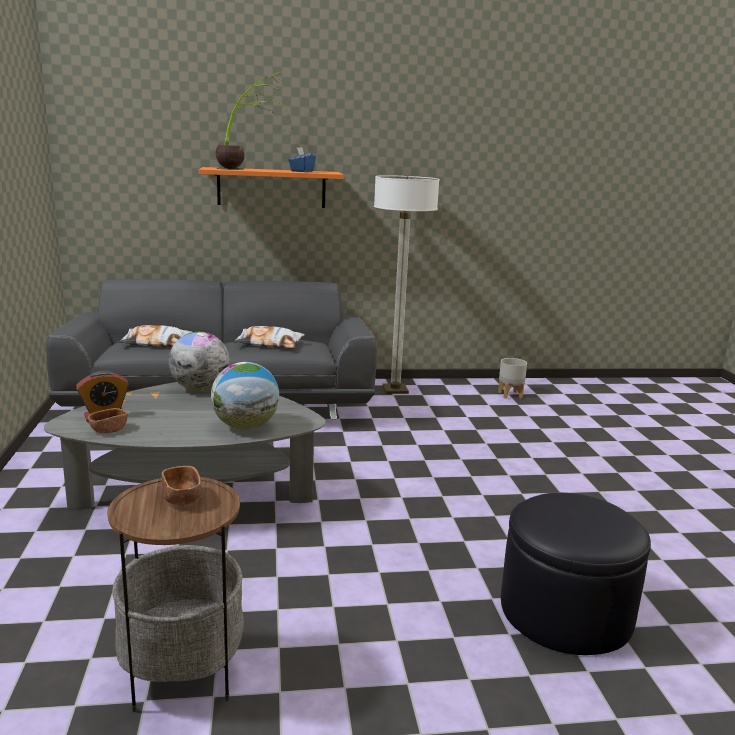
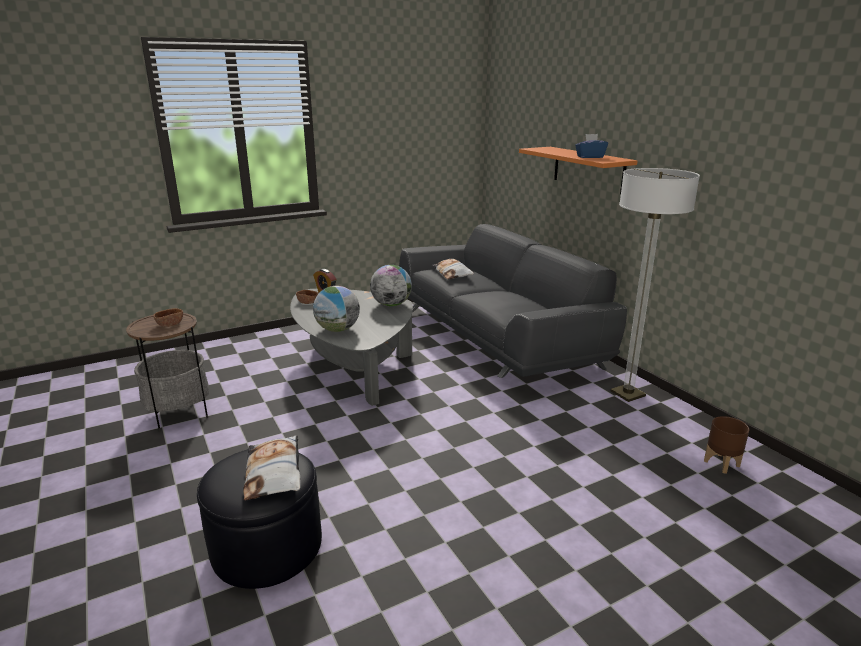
camera: 70 degrees right, 5 degrees up
(247, 169) = (558, 151): potted plant -> none
(269, 343) = (497, 298): pillow -> pillow (274, 473)
(510, 395) = (721, 463): grey planter -> brown planter

